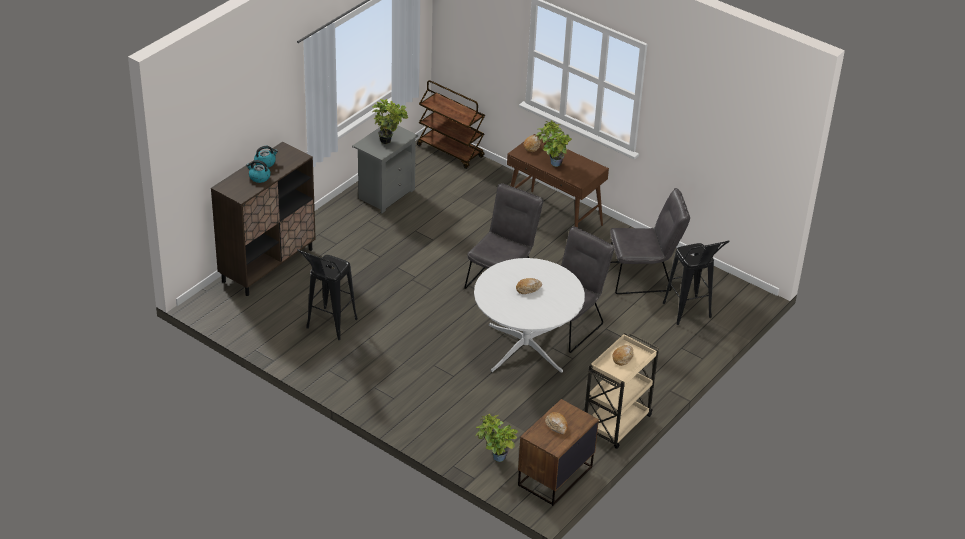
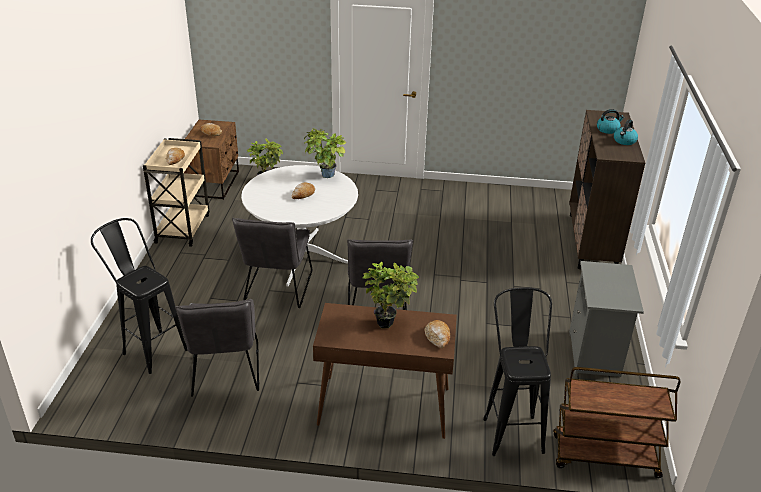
camera: 150 degrees right, 5 degrees down
(327, 328) = (479, 215): black stool -> black stool (511, 427)
(389, 141) = (604, 284): potted plant -> potted plant (324, 176)
(643, 276) = (225, 374): grey chair -> grey chair turned 60 degrees counterclockwise

